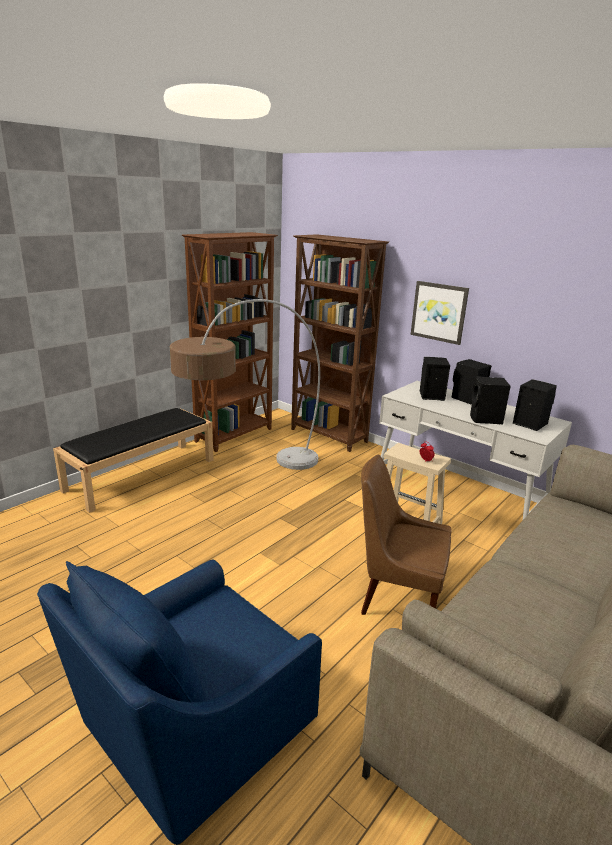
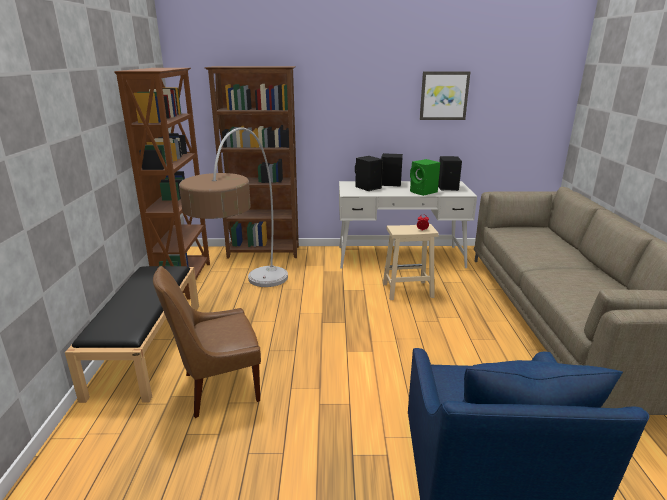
camera: 40 degrees left, 0 degrees up
(397, 597) = (462, 331): brown chair -> brown chair (218, 388)
(439, 312) = (350, 121): picture -> picture (444, 95)
(485, 419) = (424, 192): black speaker -> green speaker

